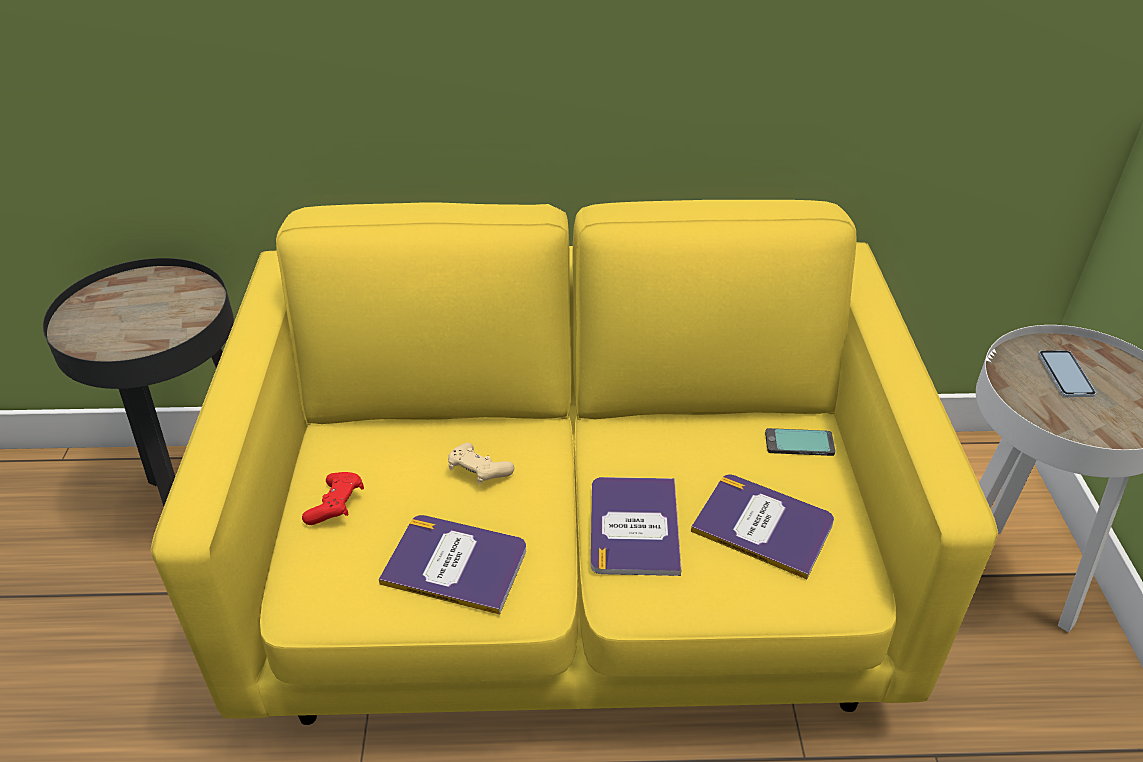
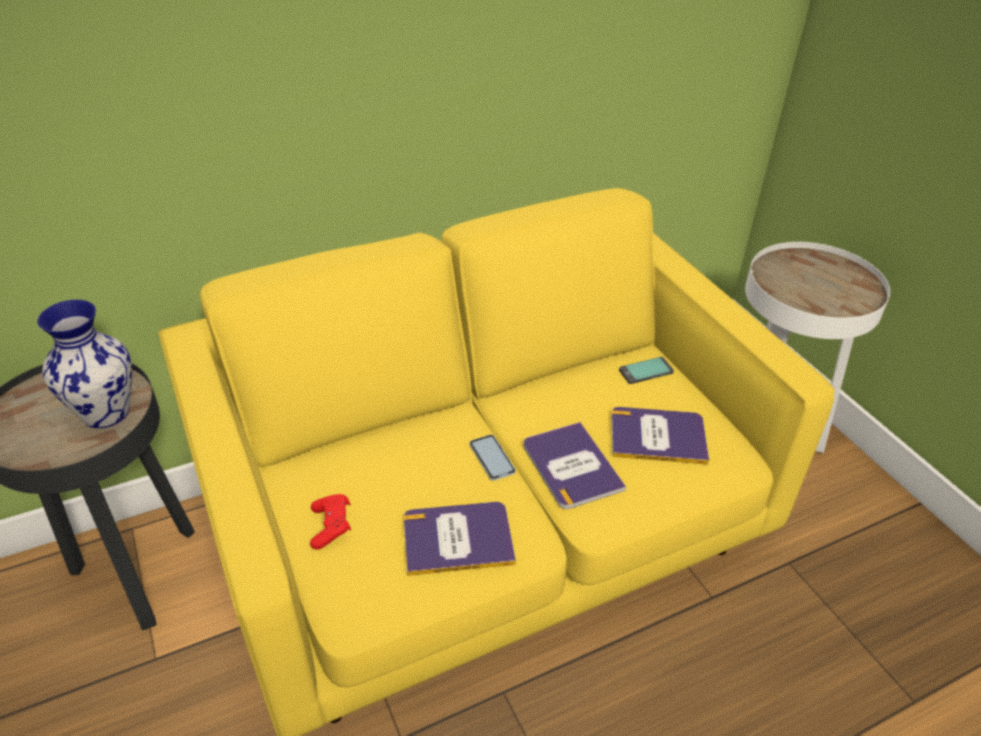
camera: 25 degrees left, 0 degrees up
(173, 320) = (106, 411): none -> vase
(478, 473) = (430, 463): beige game controller -> none
(1065, 375) = (802, 275): phone -> phone (492, 458)

